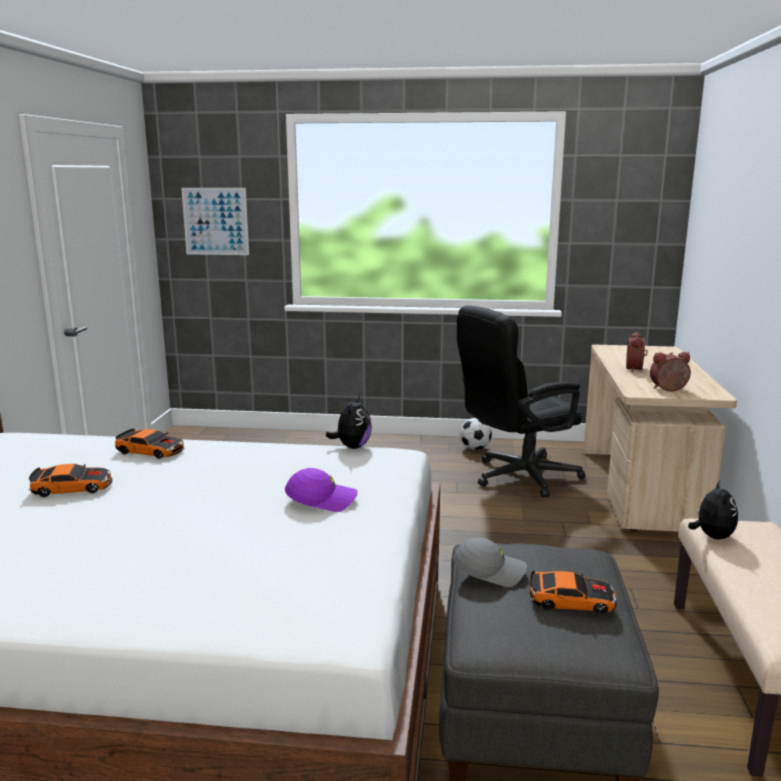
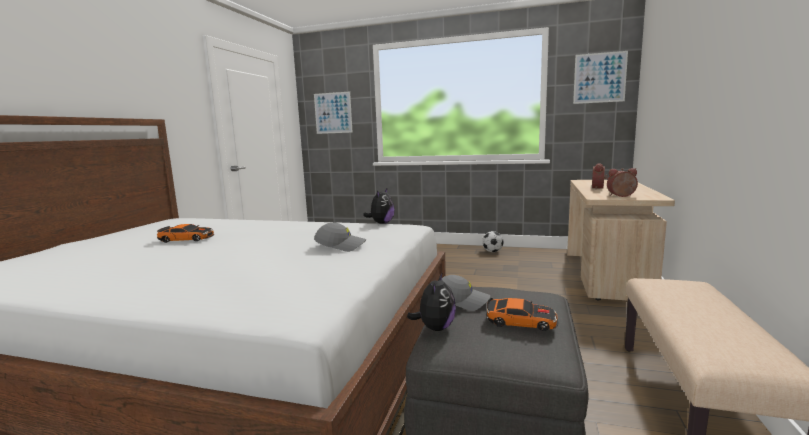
camera: 10 degrees right, 5 degrees down
(151, 450) = (251, 224): toy car -> none
(322, 500) = (341, 246): purple cap -> grey cap
(516, 477) = (517, 267): black office chair -> none
(636, 193) = (599, 78): none -> picture
(712, 536) = (651, 288): plush toy -> plush toy (435, 328)

